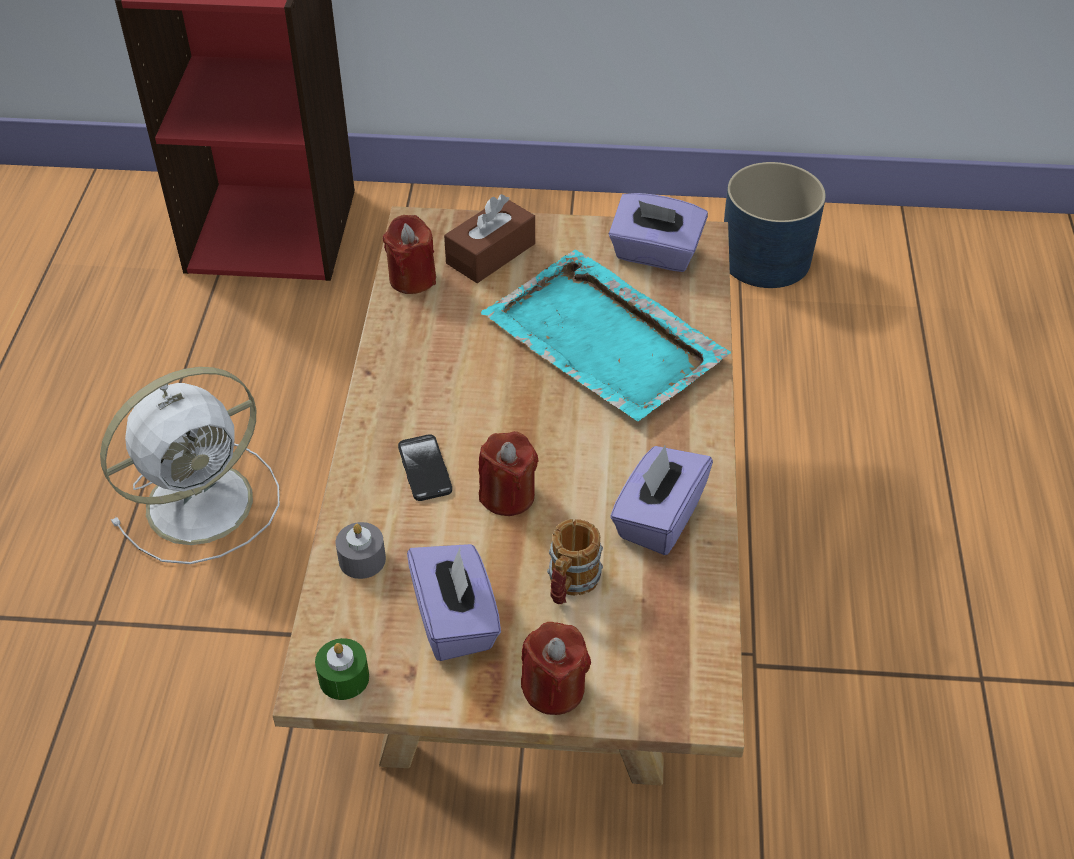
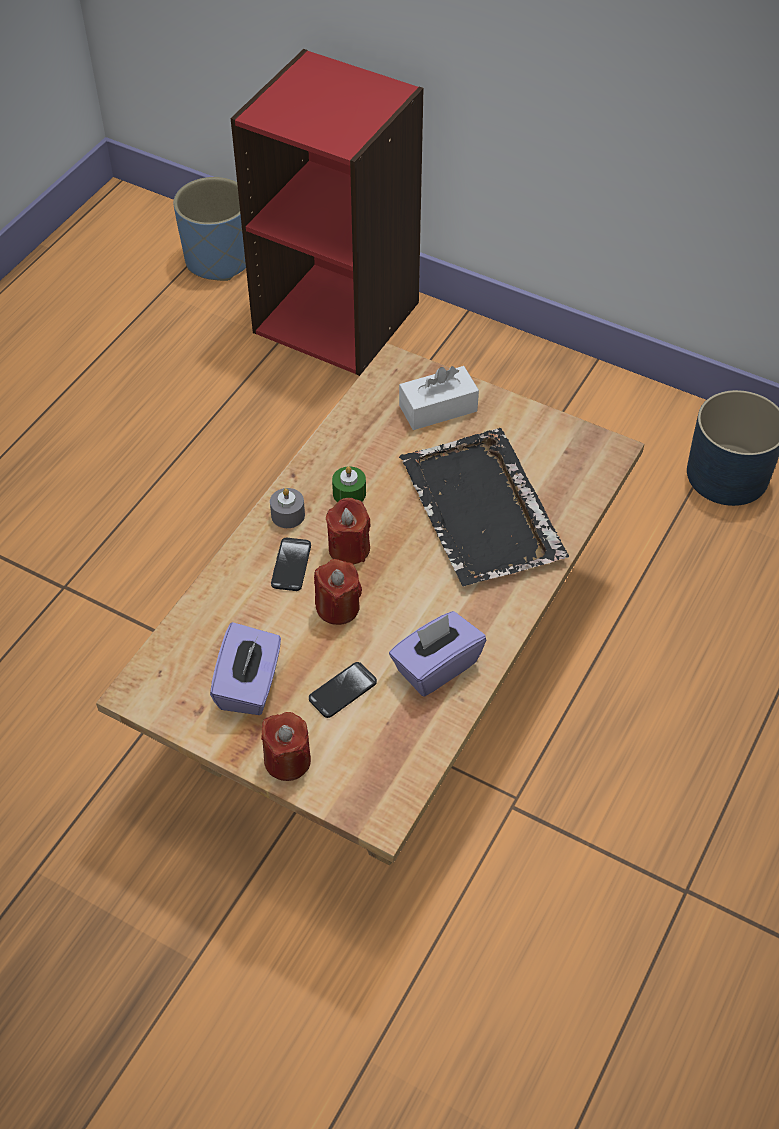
camera: 25 degrees right, 5 degrees up
(101, 211) = (218, 260): none -> blue planter
(204, 501) = (179, 523): white fan -> none
(344, 678) = (154, 696): green candle -> green candle (349, 493)
(362, 559) = (211, 616): grey candle -> grey candle (288, 515)
(412, 278) = (367, 409): red candle -> red candle (349, 548)
(491, 253) = (438, 408): brown tissue box -> white tissue box
(570, 584) = (342, 691): mug -> phone
(605, 341) = (481, 512): turquoise tray -> black tray
(655, 254) = (566, 452): purple tissue box -> none

